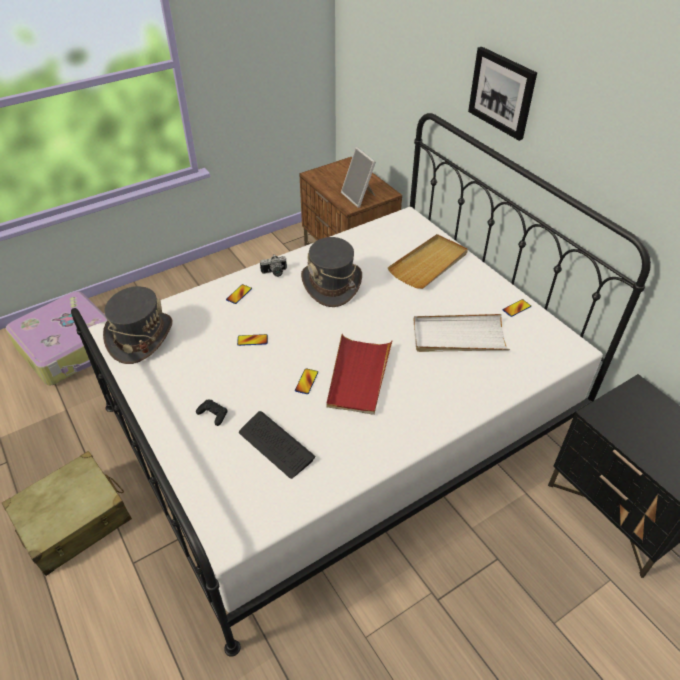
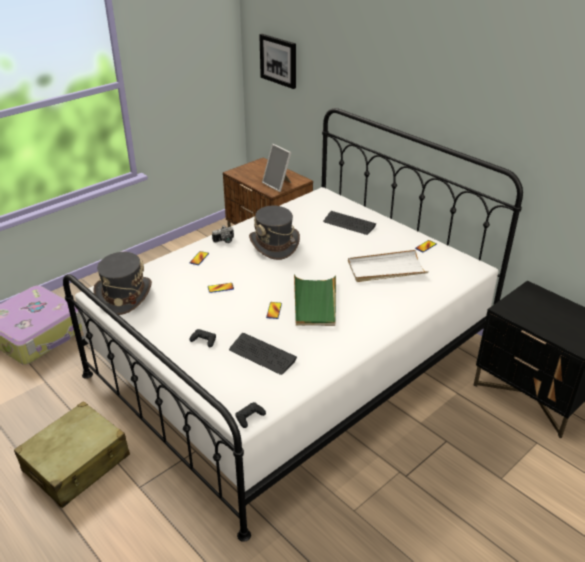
camera: 10 degrees left, 10 degrees down
(236, 537) = (249, 417): none -> black game controller
(358, 376) = (315, 303): red tray -> green tray
(429, 264) = (349, 224): beige tray -> keyboard
(502, 92) = (391, 83): picture -> picture (279, 60)

